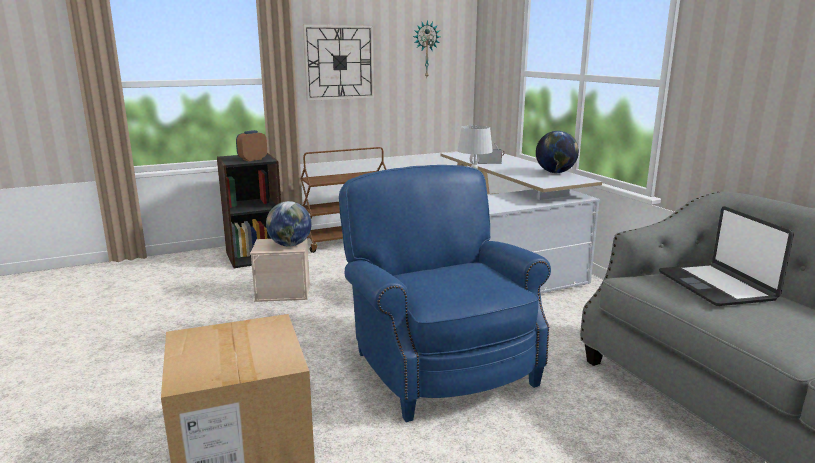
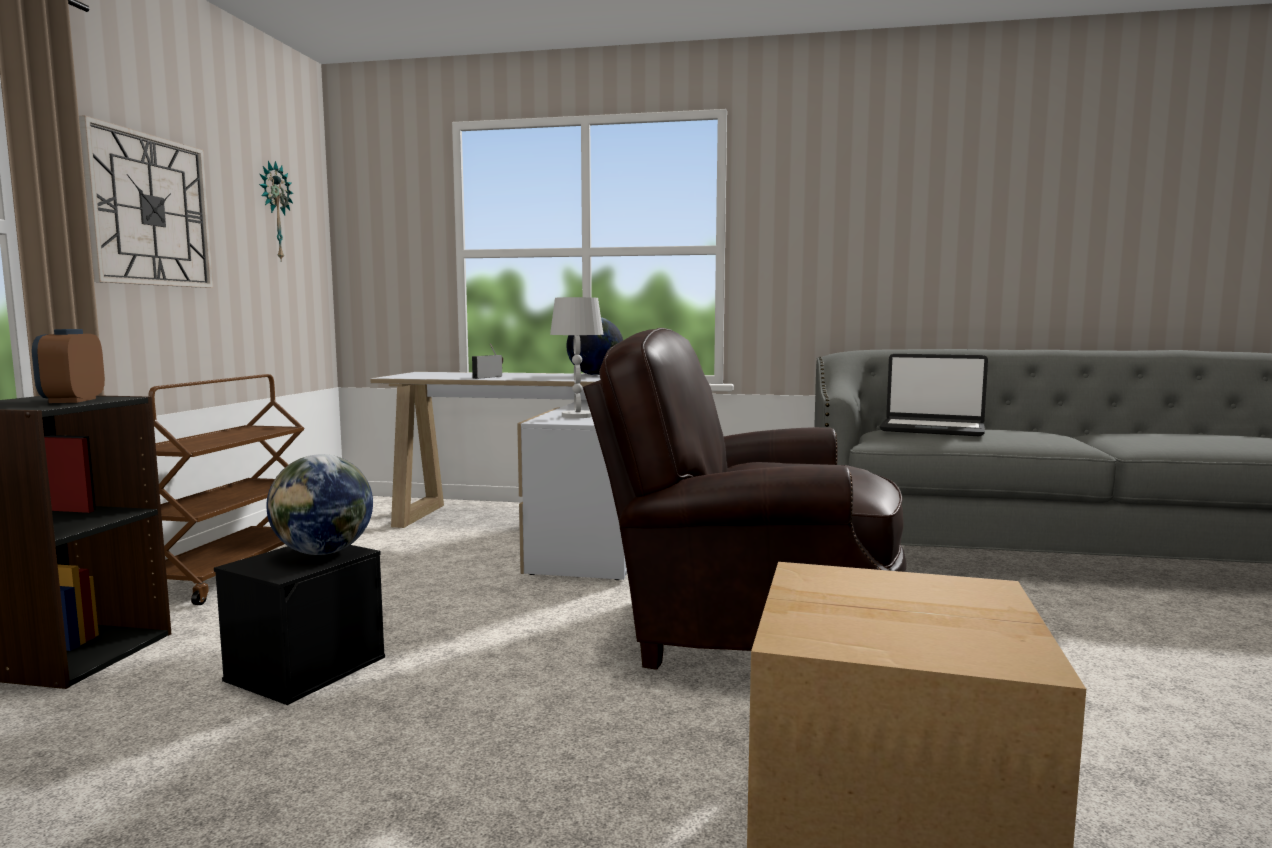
camera: 55 degrees left, 10 degrees down
(284, 291) = (306, 667): beige storage box -> black storage box
(438, 364) = (746, 630): blue armchair -> brown armchair

